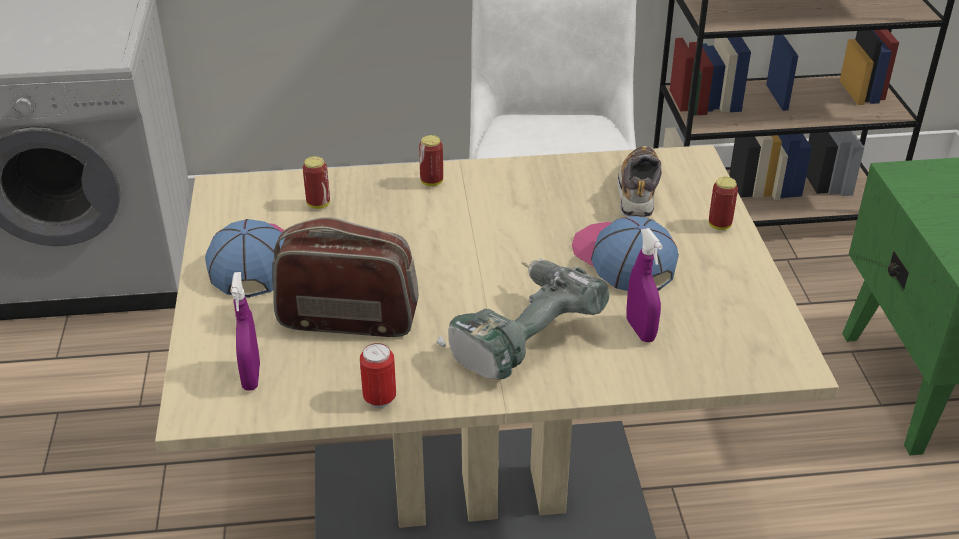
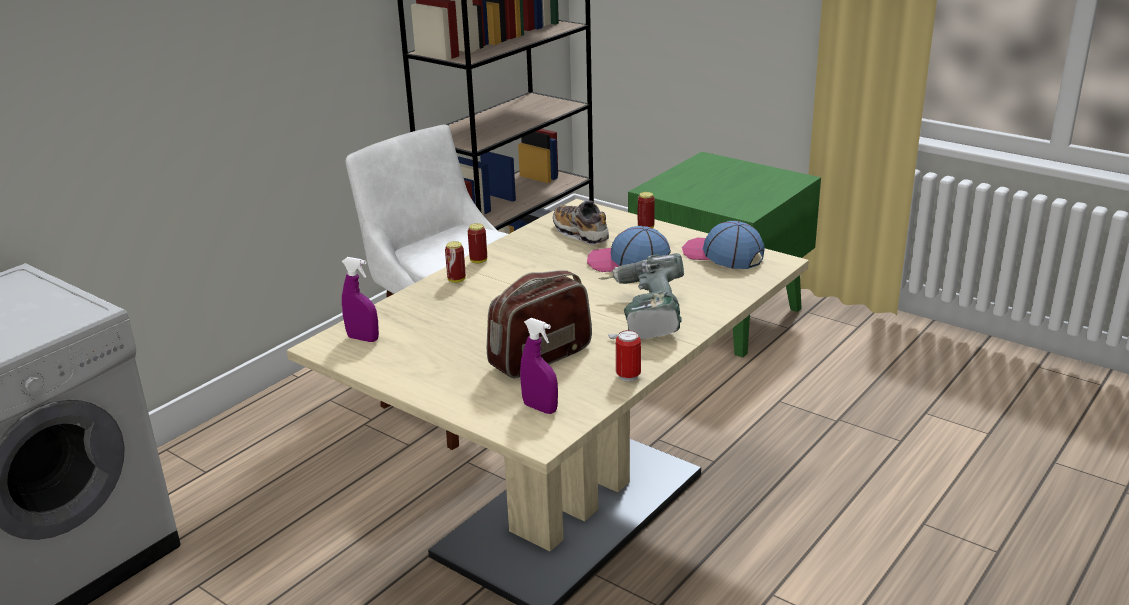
camera: 45 degrees left, 10 degrees down
(251, 261) = (423, 365): cap -> cap (722, 255)
(318, 204) = (407, 321): can -> can (478, 261)
(640, 330) = (692, 283): purple spray bottle -> purple spray bottle (363, 338)

